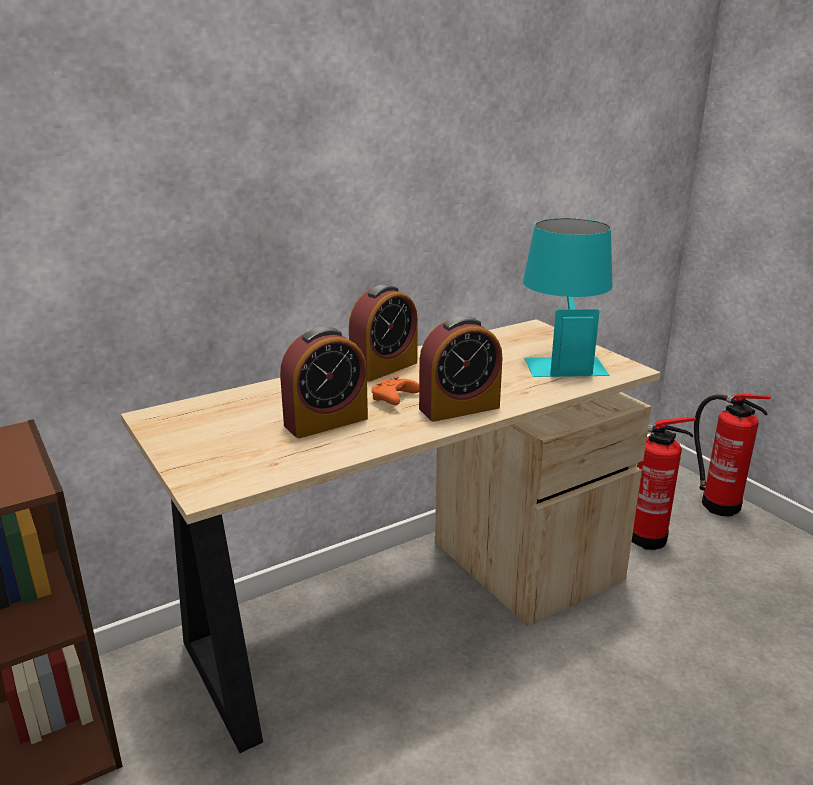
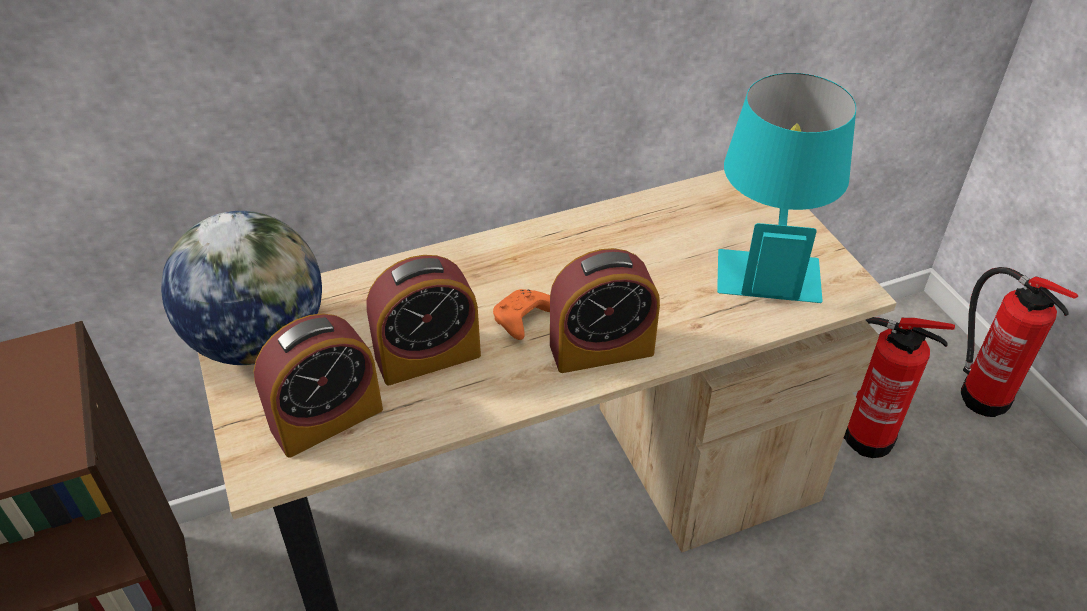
camera: 10 degrees right, 20 degrees up
(185, 425) = (259, 340): none -> globe
(384, 368) = (527, 250): alarm clock -> alarm clock (327, 419)

